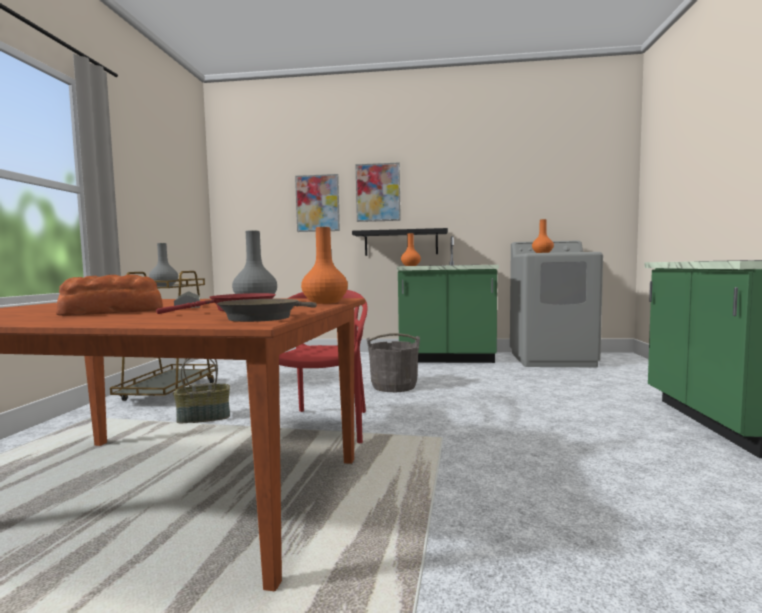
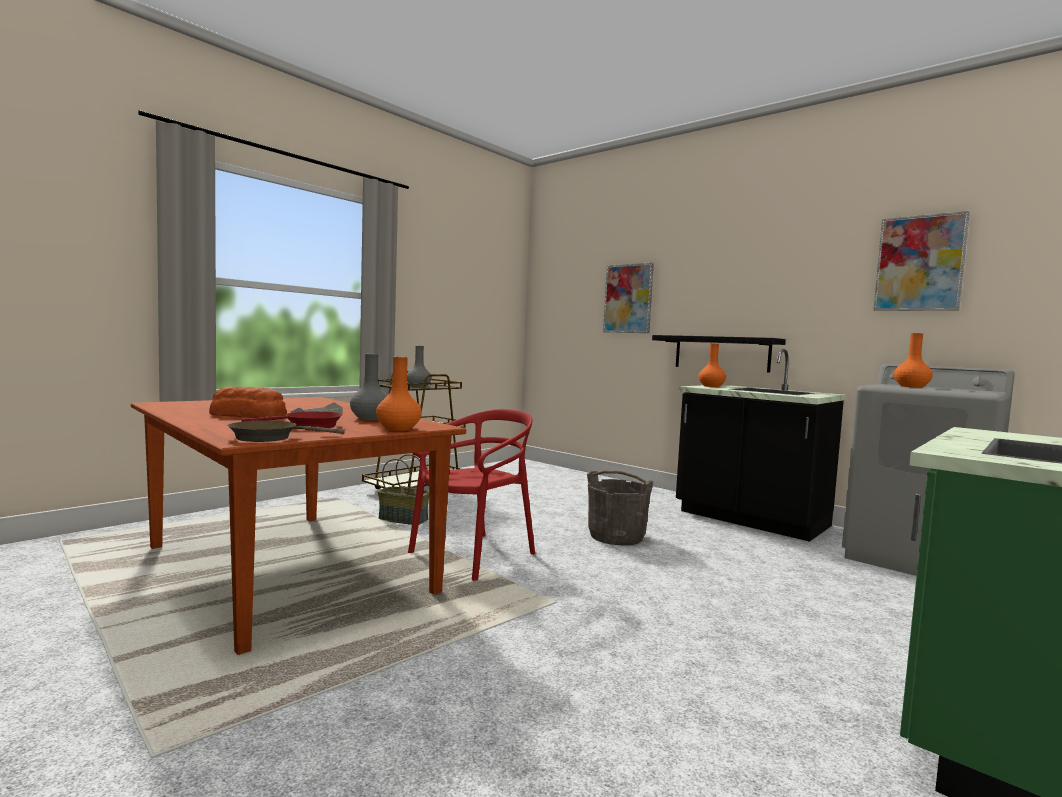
camera: 35 degrees right, 0 degrees up
(378, 192) = (698, 286): picture -> picture (919, 263)
(446, 358) = (751, 519): green counter -> black counter

